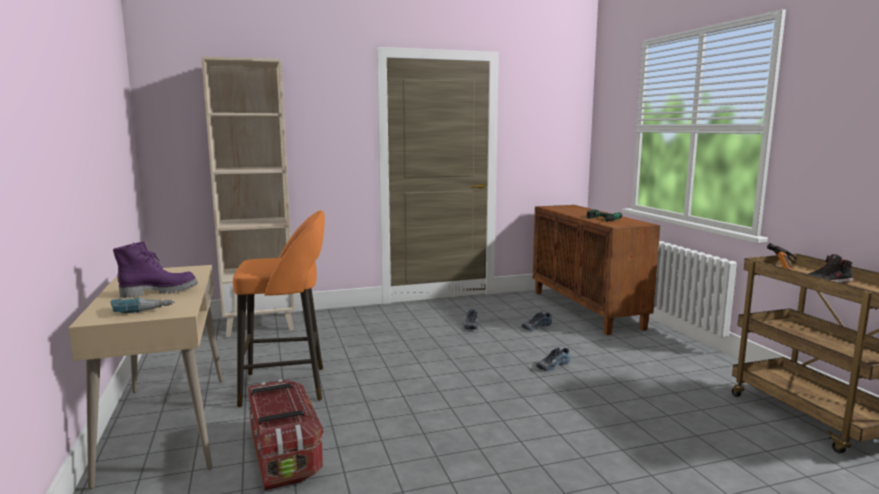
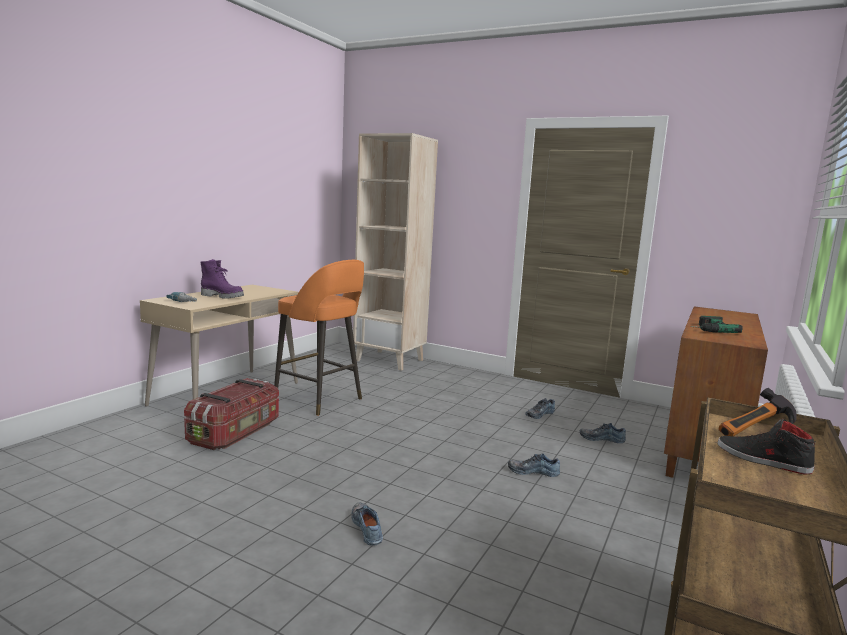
camera: 45 degrees right, 0 degrees up
(563, 456) = (368, 528): none -> shoe

